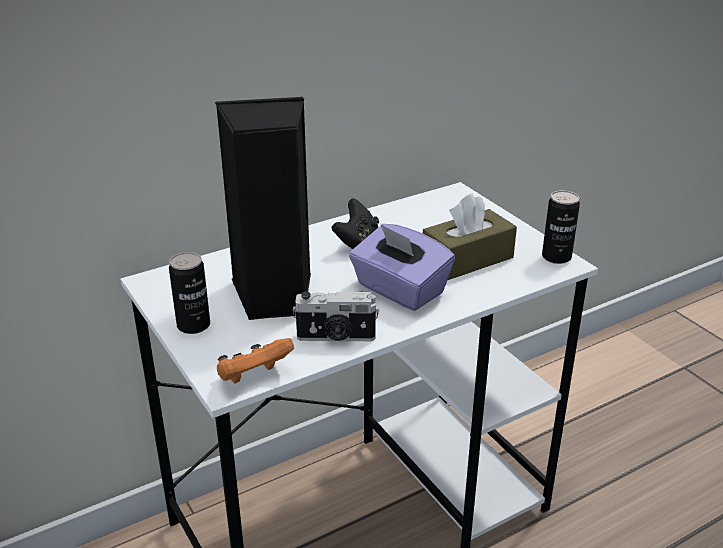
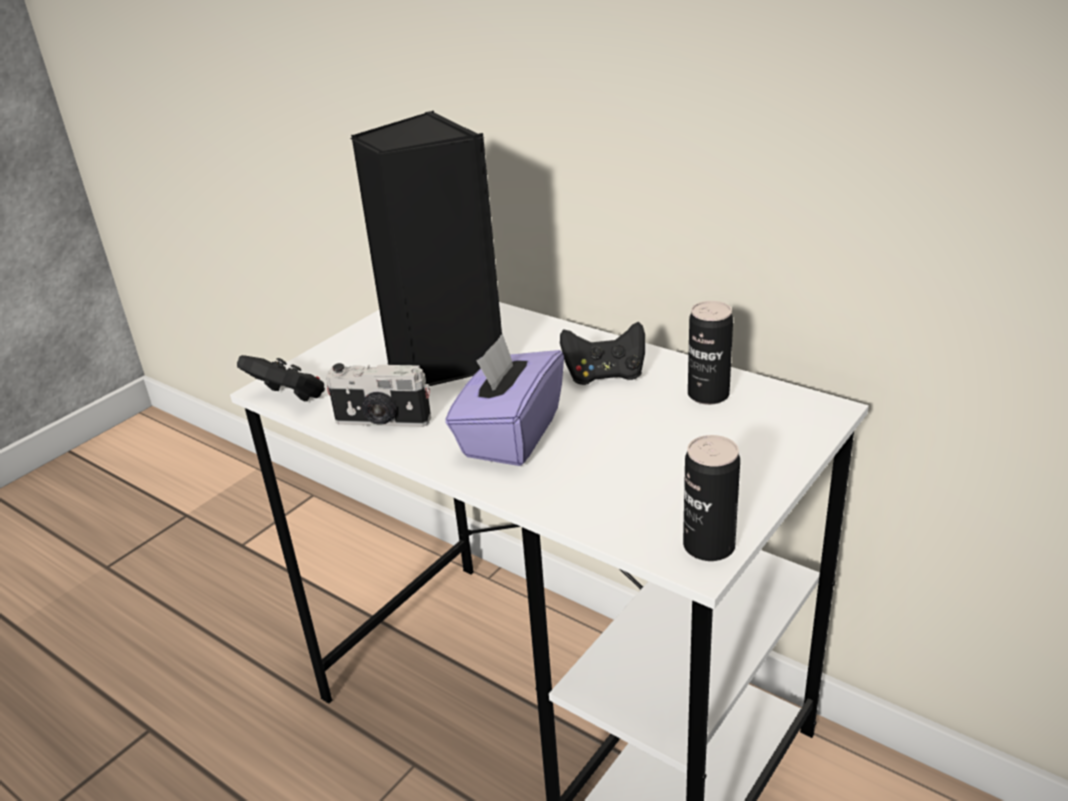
camera: 70 degrees right, 0 degrees up
(193, 325) = (364, 340): can -> can (708, 395)
(253, 377) = (289, 397): orange game controller -> black game controller
(336, 337) = (382, 421): camera -> camera turned 60 degrees counterclockwise
(467, 259) = (631, 466): brown tissue box -> none

